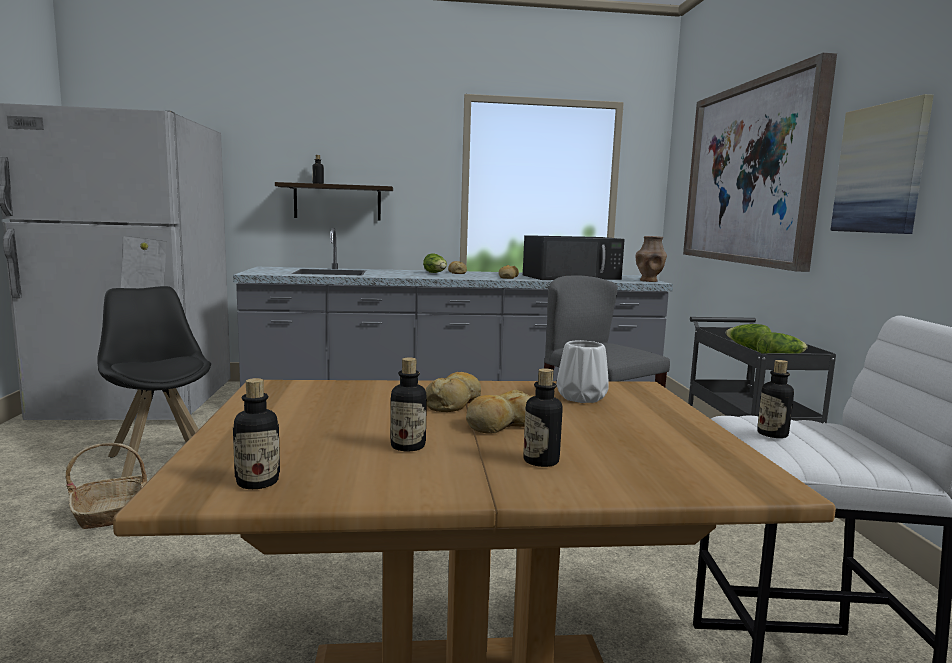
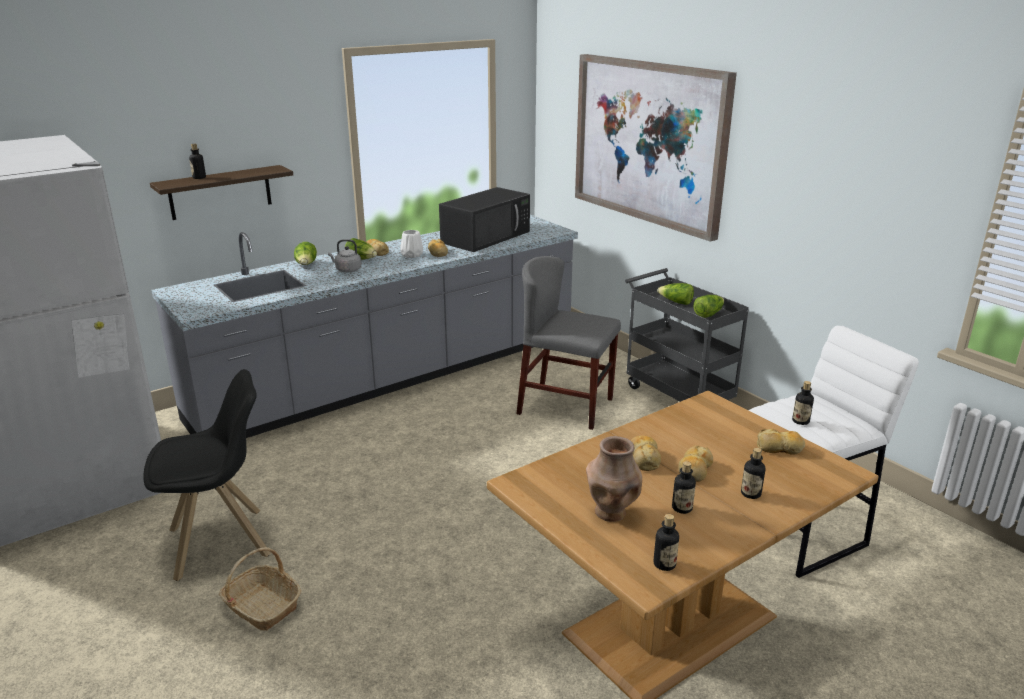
camera: 30 degrees left, 15 degrees up
(161, 461) = (220, 543): black chair -> black chair turned 135 degrees clockwise
(388, 270) = (306, 265): none -> lettuce
(412, 274) = (347, 270): none -> grey kettle
(581, 397) = (695, 425): white vase -> white vase (411, 255)
(649, 281) = (553, 229): brown vase -> brown vase (611, 513)
(677, 437) = (780, 448): none -> bread
(881, 169) = (779, 179): picture -> none

